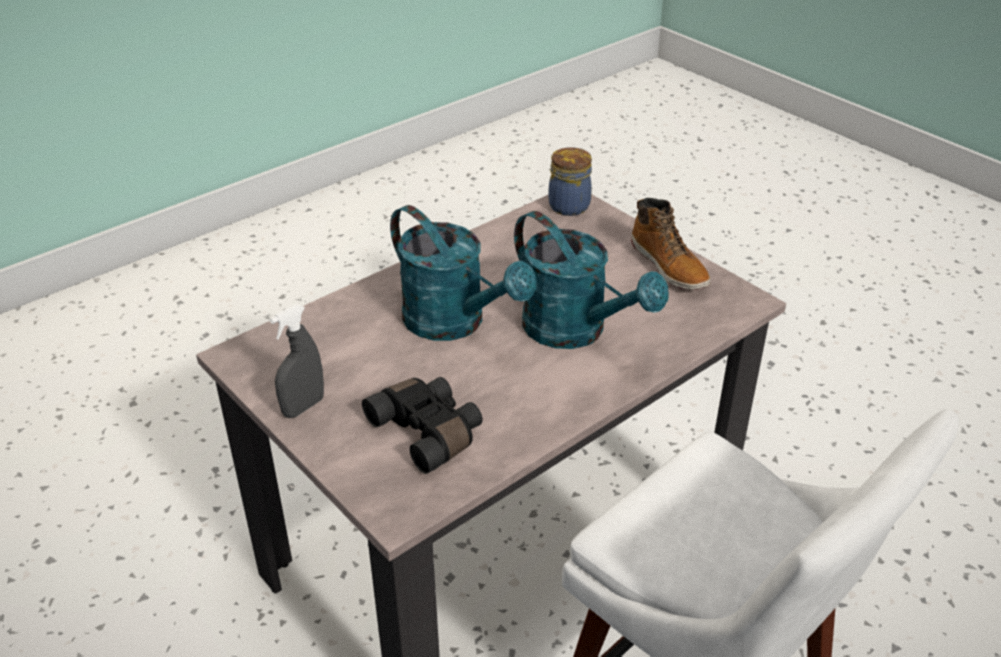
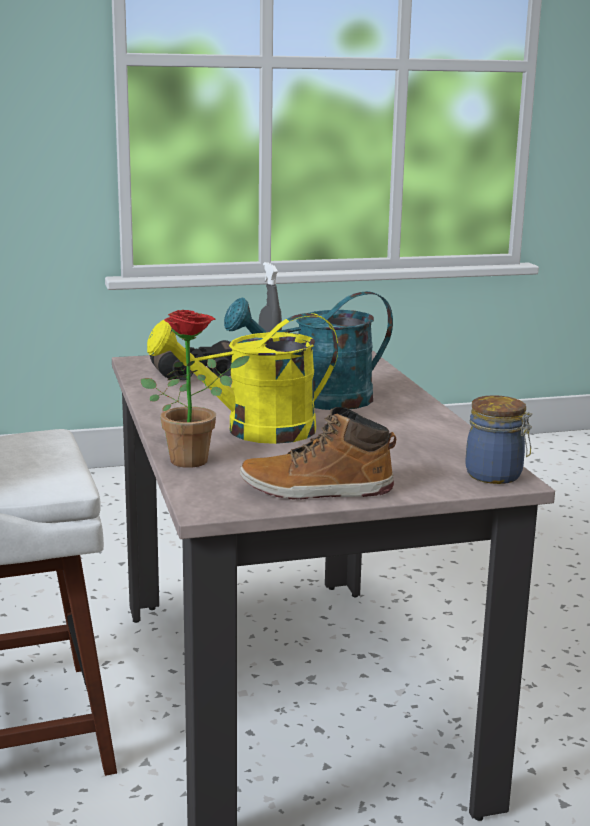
camera: 115 degrees right, 20 degrees down
(576, 331) = (254, 431): turquoise watering can -> yellow watering can
(669, 338) = (196, 459): none -> potted plant

